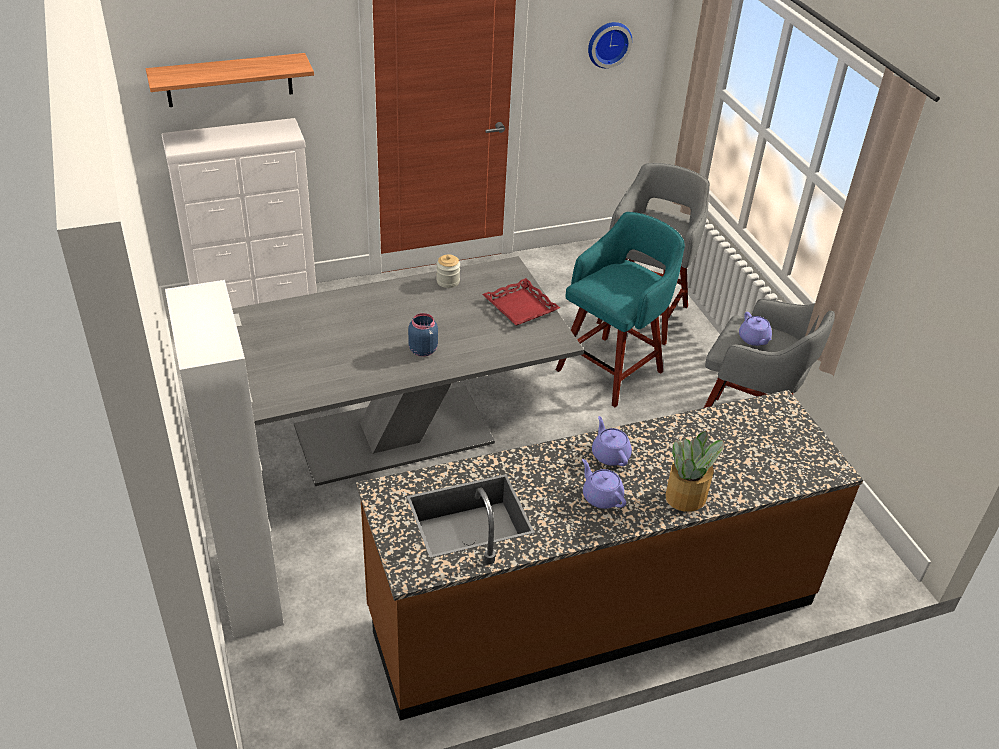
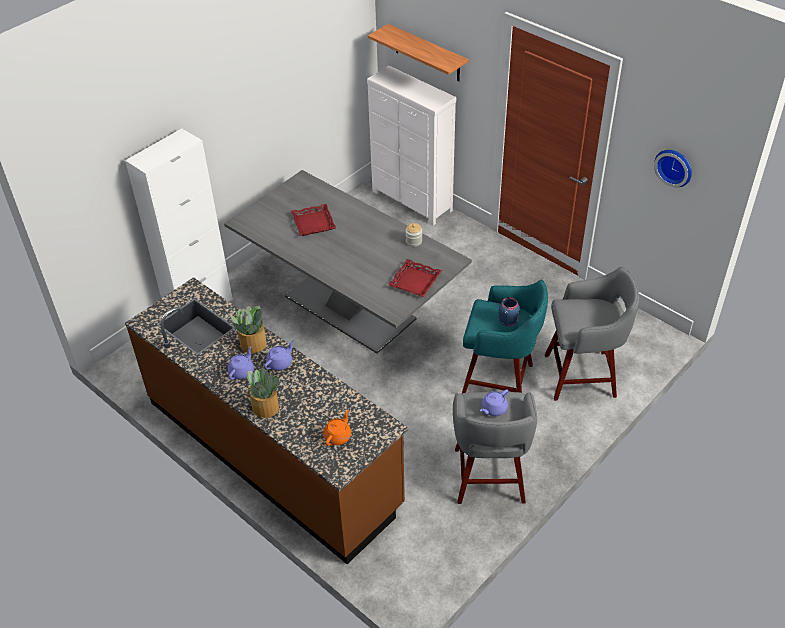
camera: 65 degrees right, 5 degrees up
(328, 343) = (314, 223): none -> red tray
(423, 349) = (338, 259): blue jar -> blue jar (508, 321)
(554, 468) = (252, 344): none -> potted plant
(774, 449) = (338, 436): none -> orange teapot

